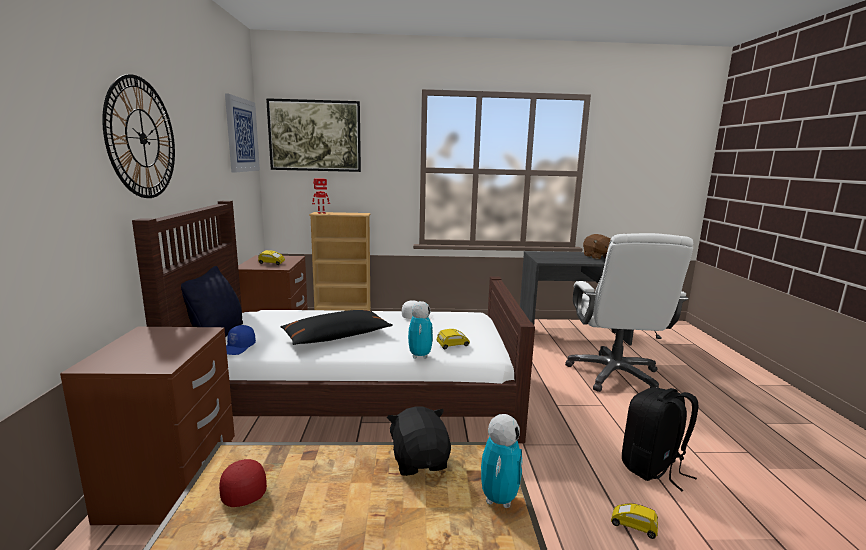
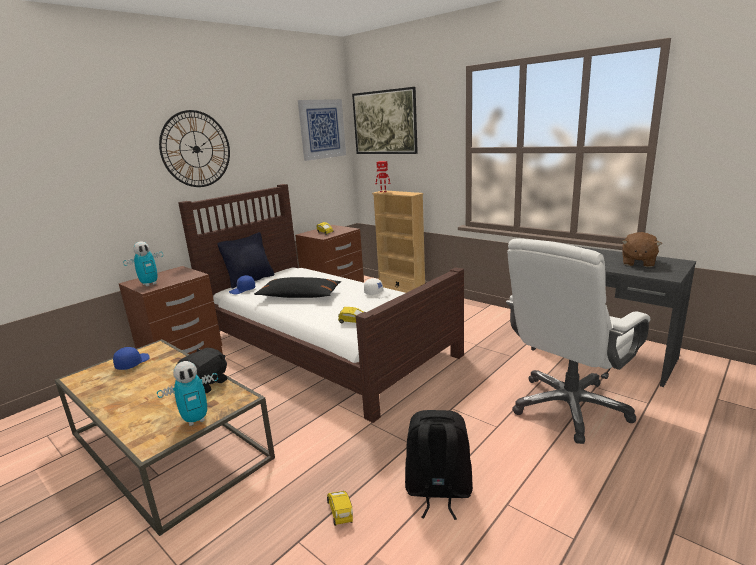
camera: 45 degrees right, 5 degrees up
(242, 489) = (132, 363): red cap -> blue cap
(420, 356) = (317, 323): toy robot -> toy robot (150, 284)

